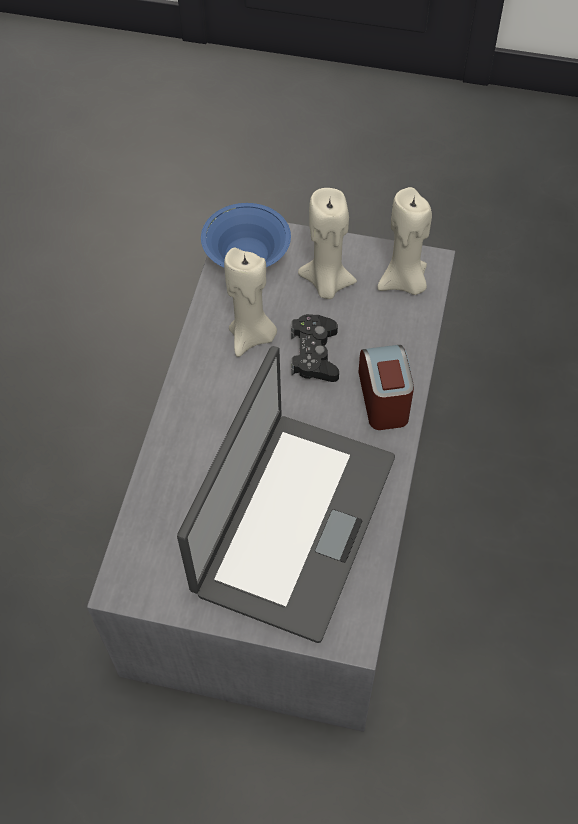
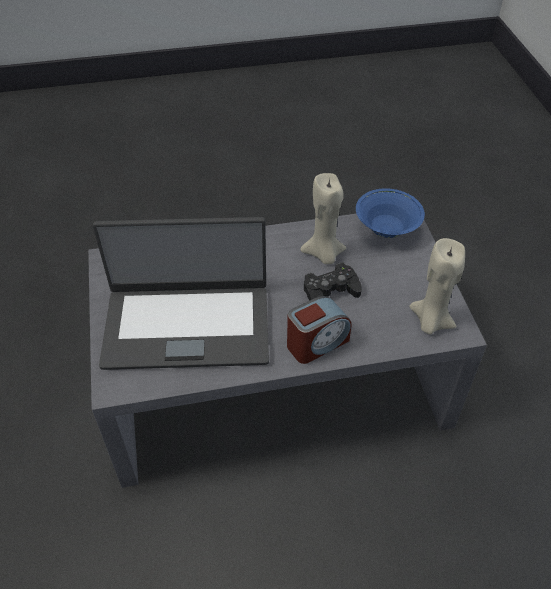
camera: 65 degrees right, 10 degrees down
(326, 283) = (396, 278): beige candle -> none

